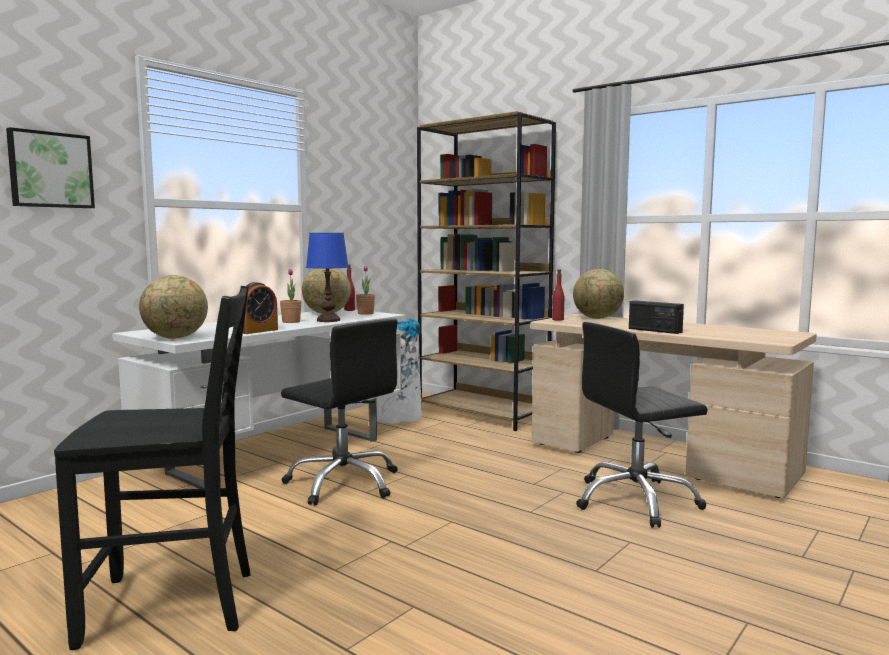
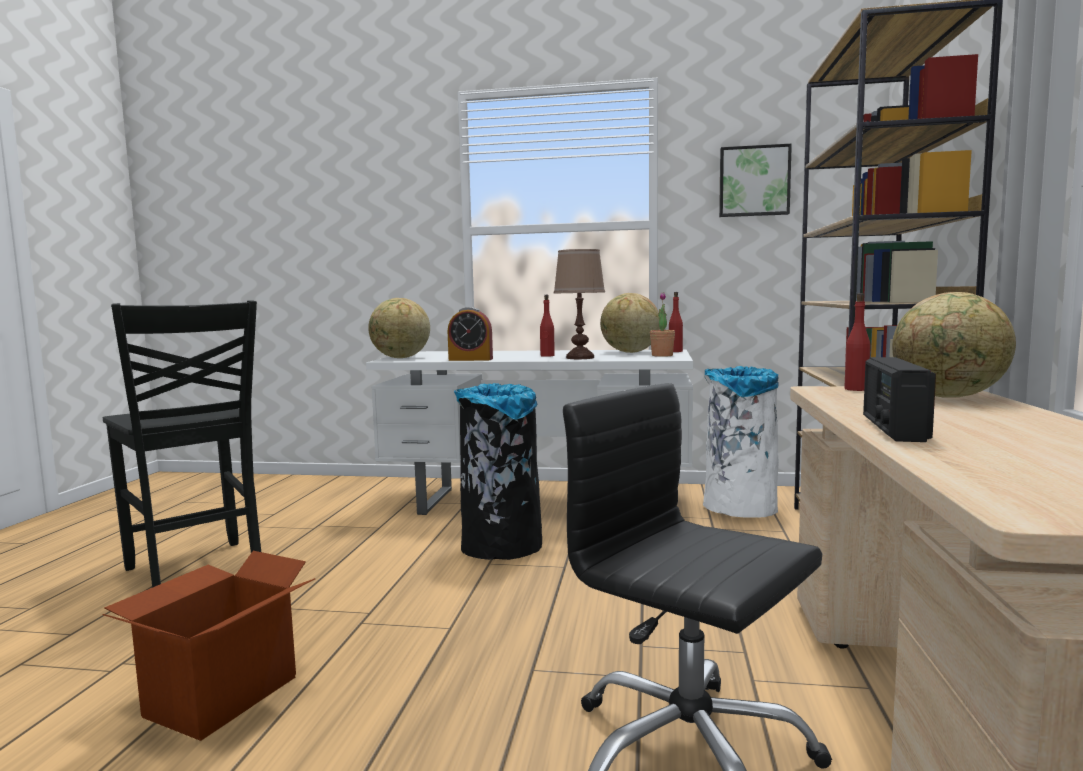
camera: 60 degrees right, 0 degrees up
(50, 170) = (384, 210): picture -> picture (754, 181)
(291, 322) = (547, 356): potted plant -> red bottle
(328, 320) = (579, 358): blue table lamp -> brown table lamp
(343, 483) = (501, 547): black office chair -> black trash can
(460, 606) = (220, 696): none -> cardboard box

